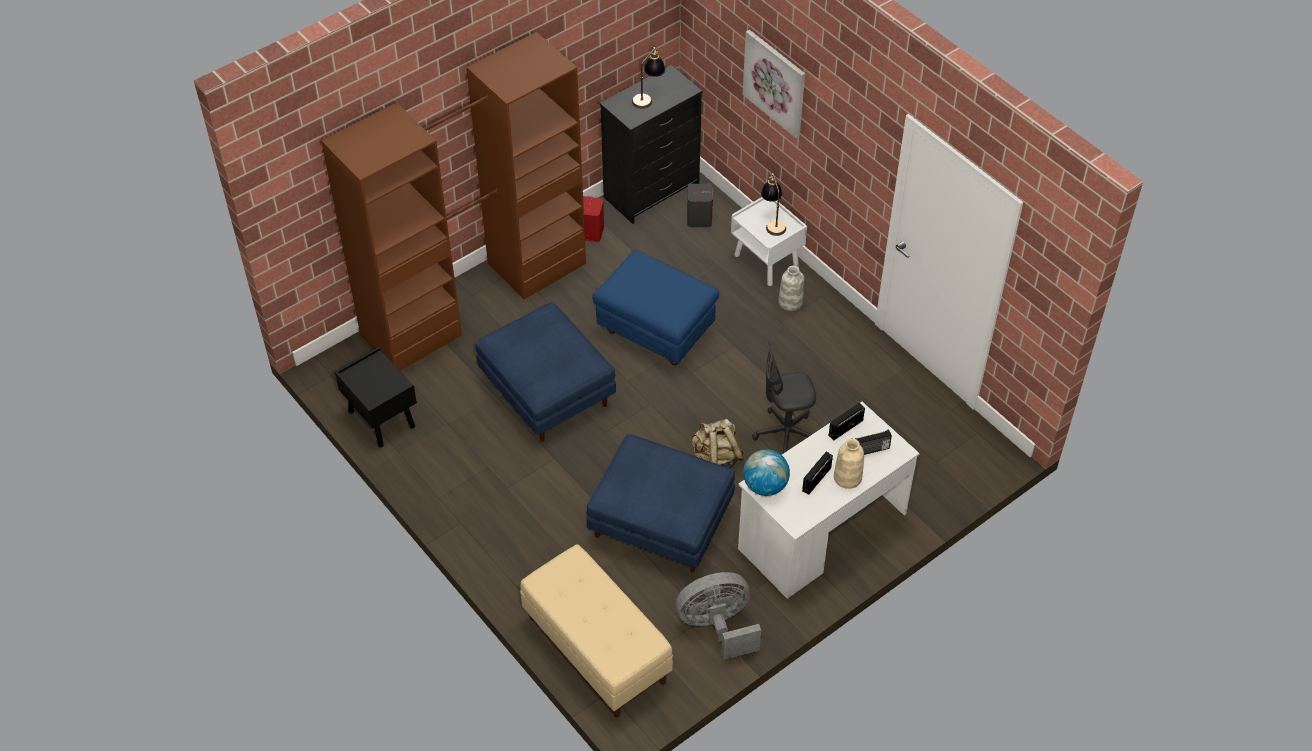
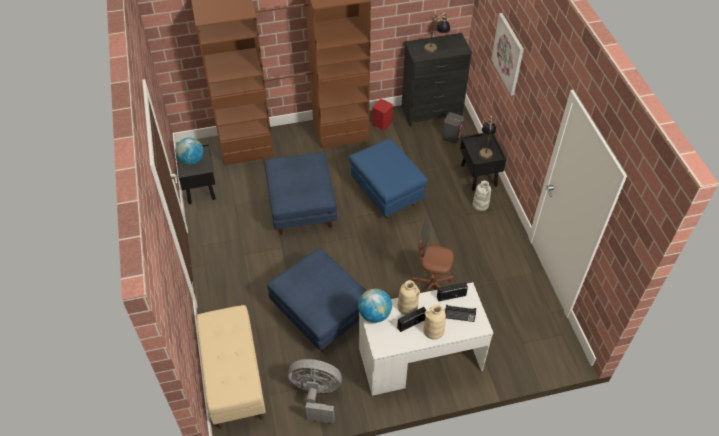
camera: 25 degrees right, 0 degrees up
(370, 380) = (191, 160): none -> globe
(716, 458) = (379, 285): beige backpack -> none
(767, 262) = (479, 176): white nightstand -> black nightstand
(785, 434) = (431, 286): grey office chair -> brown office chair
(800, 461) = (408, 307): none -> beige vase

